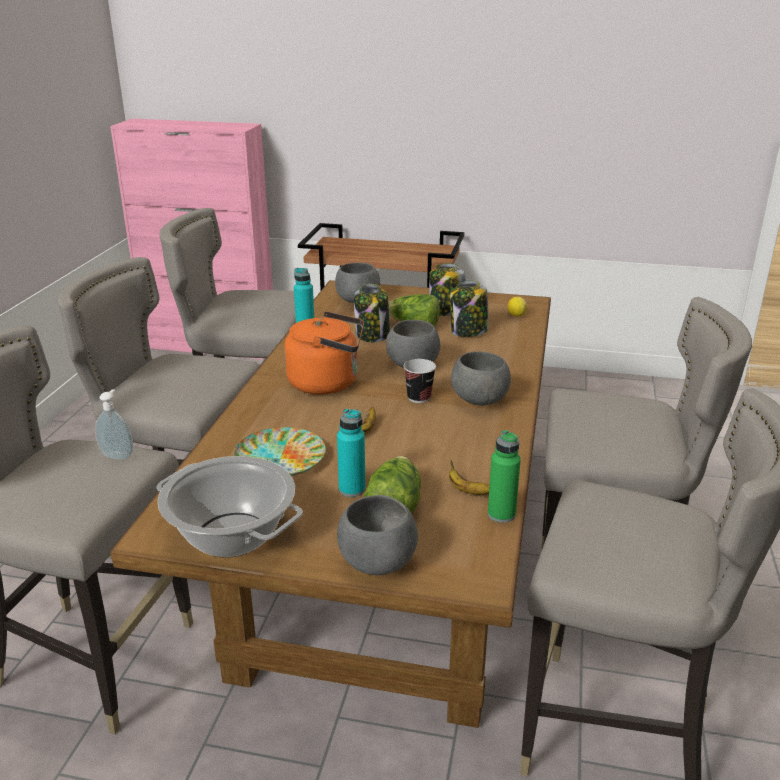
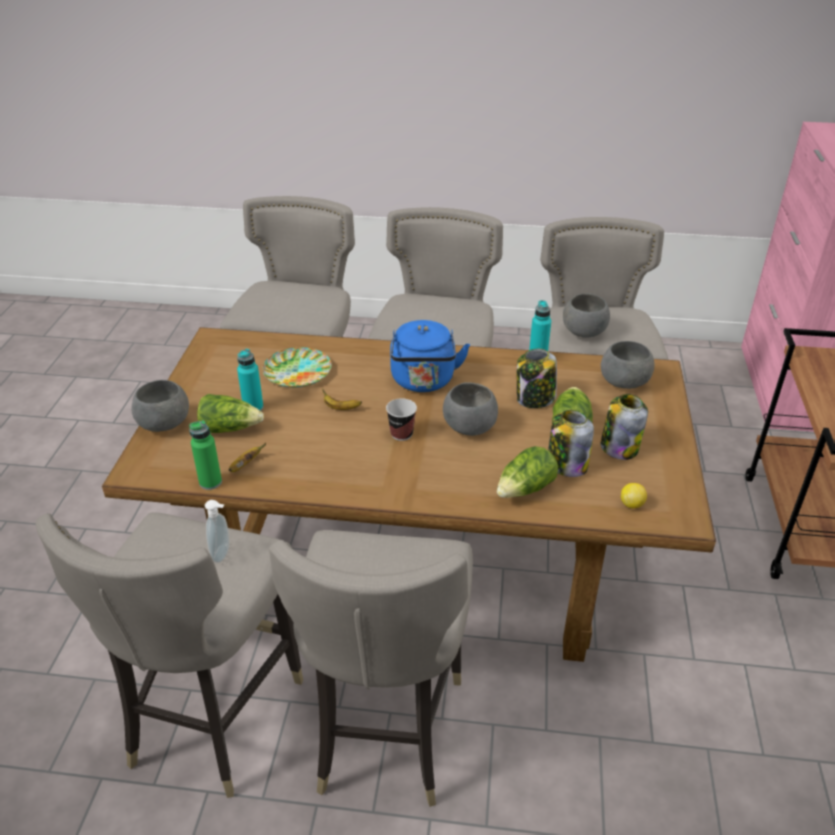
camera: 85 degrees right, 10 degrees up
(118, 455) = (316, 312): soap dispenser -> soap dispenser (223, 554)
(231, 535) = (205, 364): cooking pot -> none
(328, 383) = (423, 382): orange kettle -> blue kettle
(479, 401) = (398, 471): grey bowl -> grey bowl (583, 332)
(502, 349) = (525, 489): none -> lettuce

